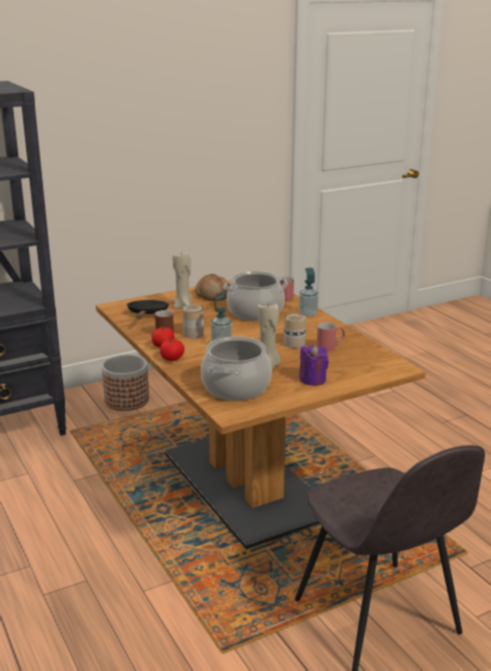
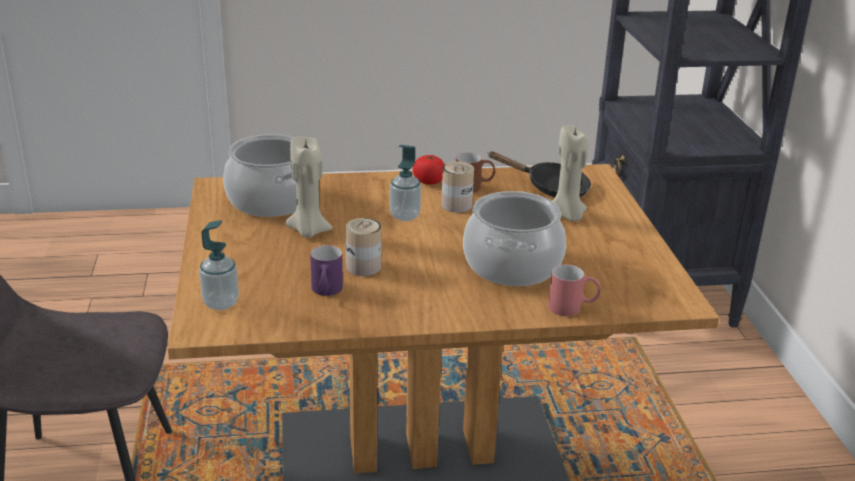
camera: 110 degrees right, 5 degrees up
(127, 400) = (720, 399): planter -> none
(172, 358) = (387, 180): tomato -> none
(213, 295) = (610, 247): bread -> none
(308, 314) = (474, 309): soap dispenser -> soap dispenser (221, 303)
(312, 379) = (239, 250): purple candle -> none
(330, 347) = (326, 292): red mug -> purple mug

